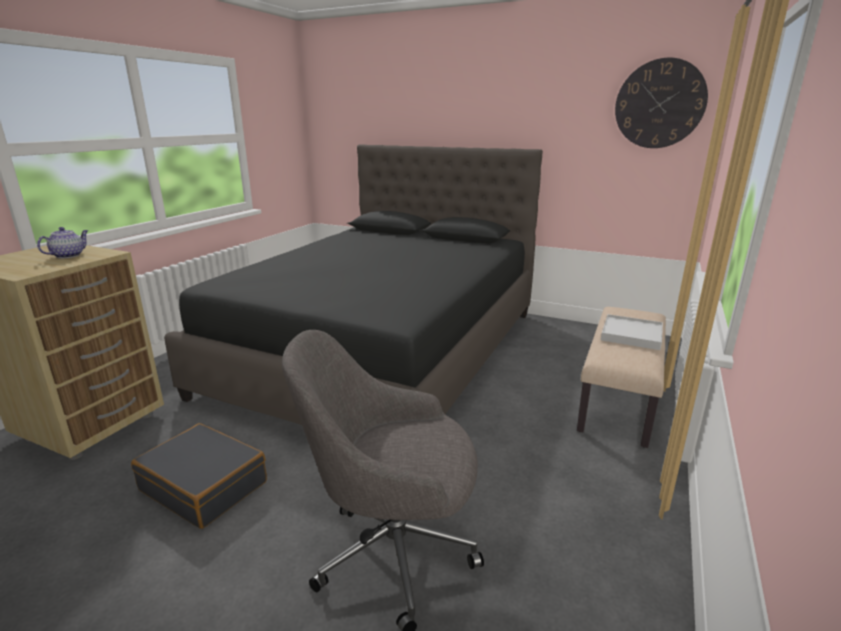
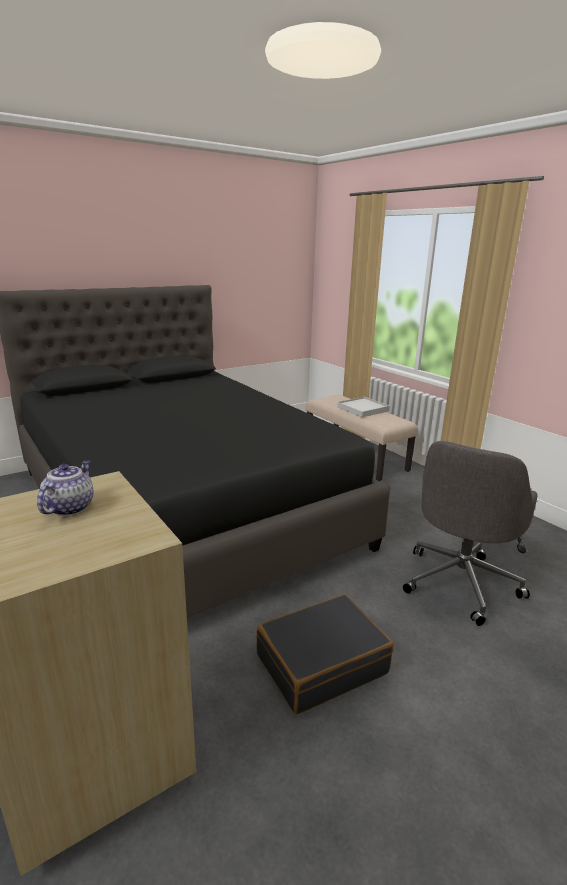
camera: 60 degrees left, 0 degrees up
(69, 255) = (69, 507): teapot -> teapot turned 45 degrees clockwise
(659, 104) = (277, 246): wall clock -> none

